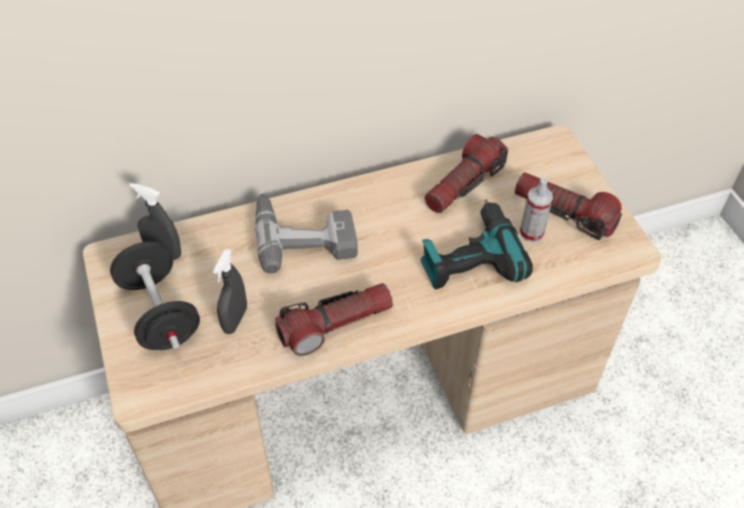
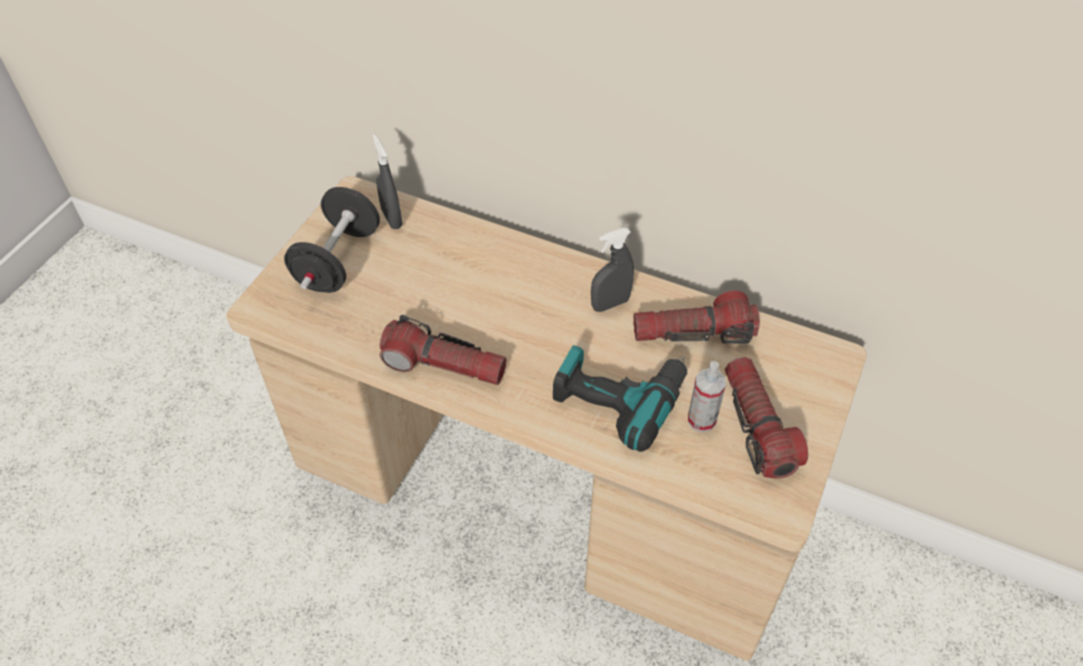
camera: 45 degrees right, 0 degrees up
(235, 320) = (379, 305): grey spray bottle -> grey spray bottle (610, 304)
(304, 234) = (507, 278): power drill -> none

